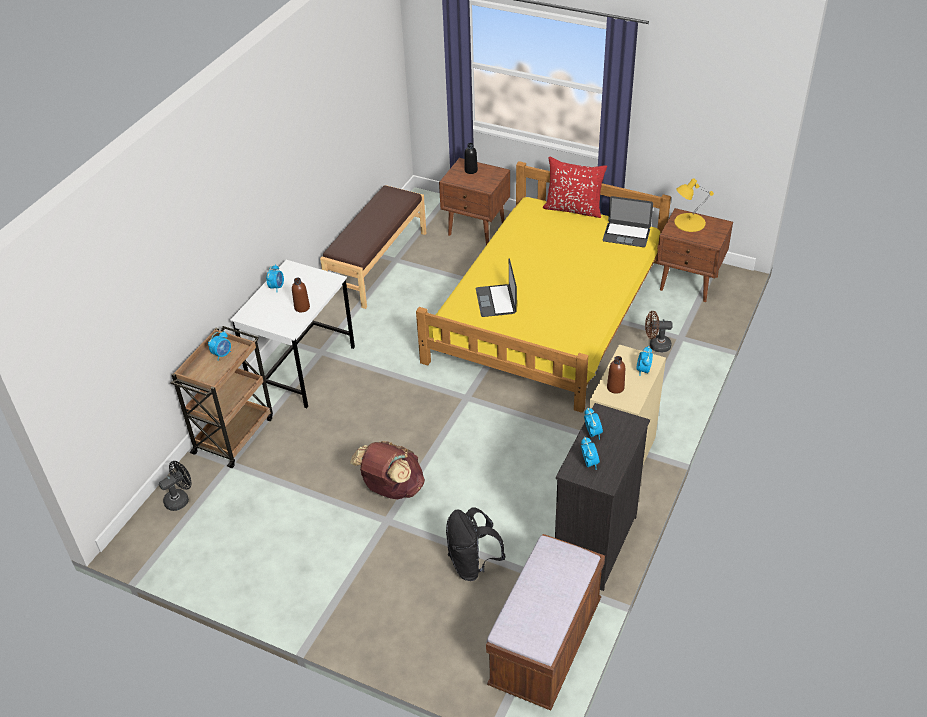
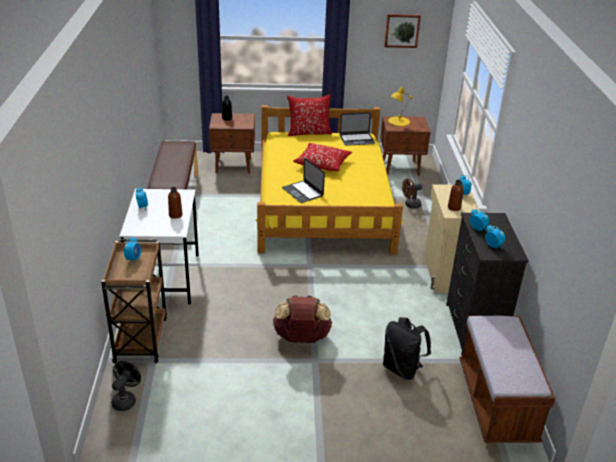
camera: 30 degrees left, 10 degrees down
(553, 263) = (323, 163): none -> red pillow
(713, 99) = (402, 30): none -> picture

